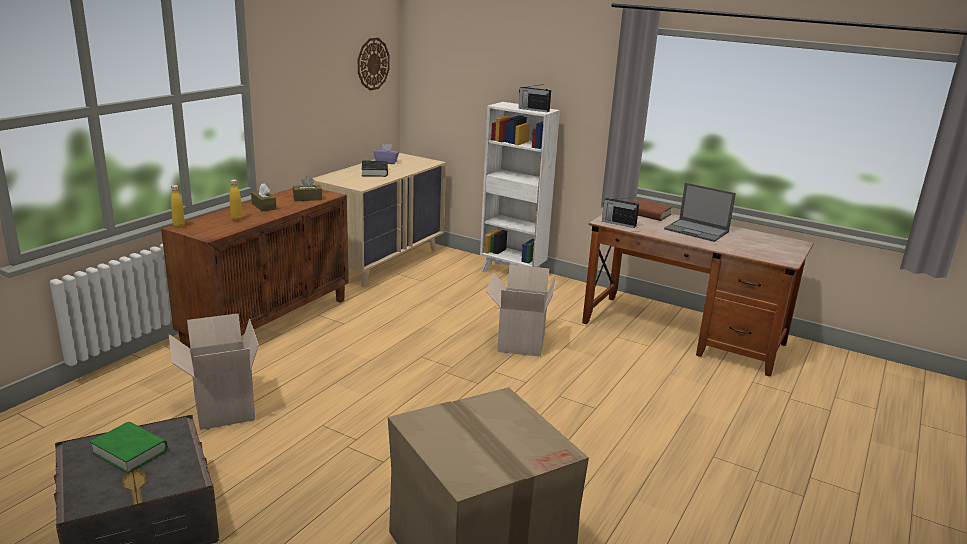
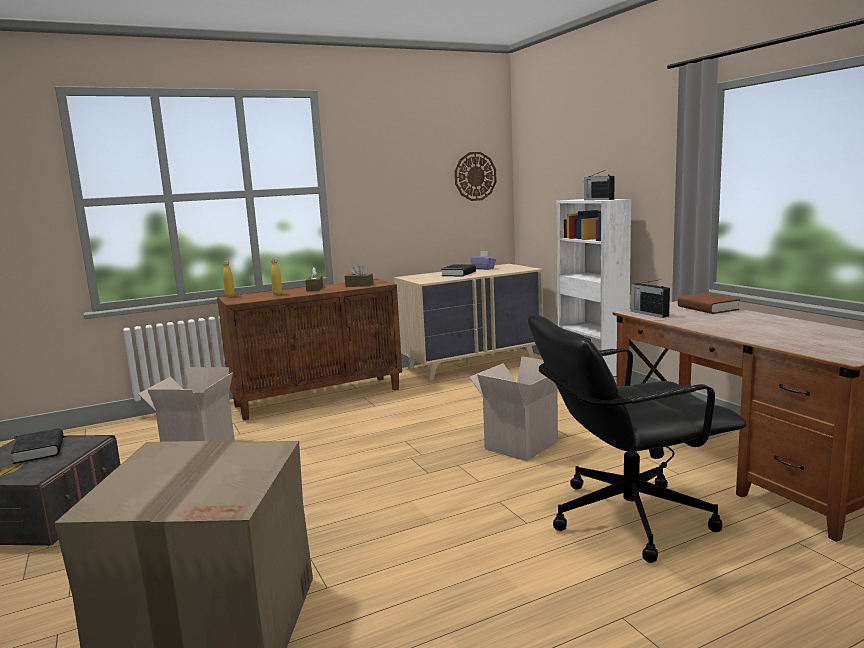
camera: 35 degrees right, 10 degrees down
(130, 451) = (39, 450): green book -> black book
(651, 387) = (627, 517): none -> black office chair
(697, 230) = (751, 324): laptop -> none

